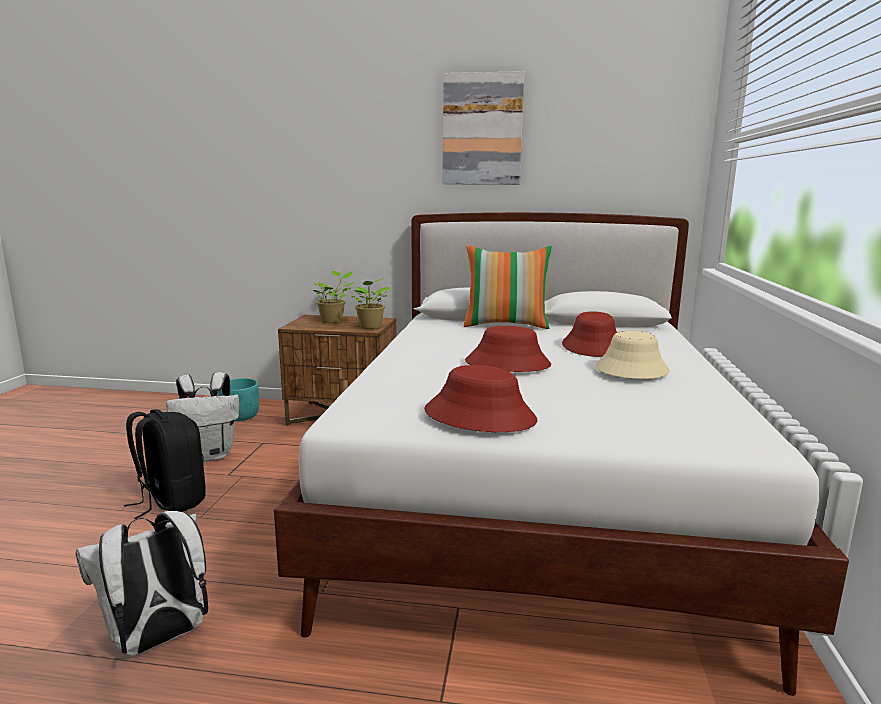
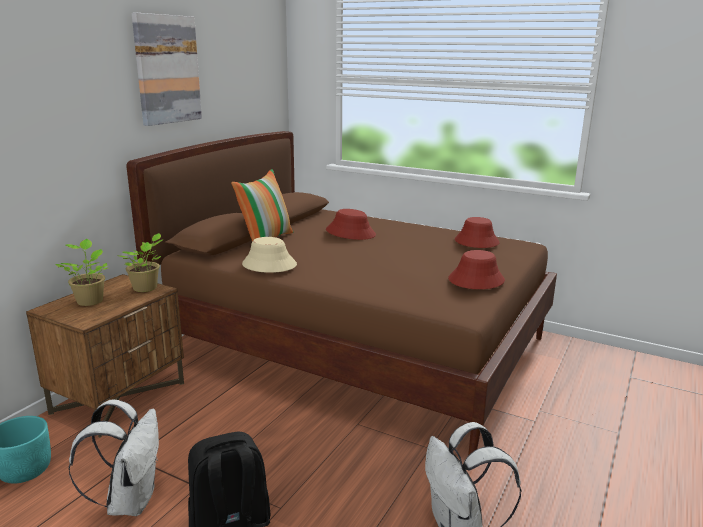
camera: 70 degrees left, 5 degrees up
(507, 364) = (379, 257): red hat -> red hat (476, 241)
(536, 498) = (356, 346): white bed -> brown bed
(631, 370) = (408, 236): beige hat -> beige hat (269, 265)

